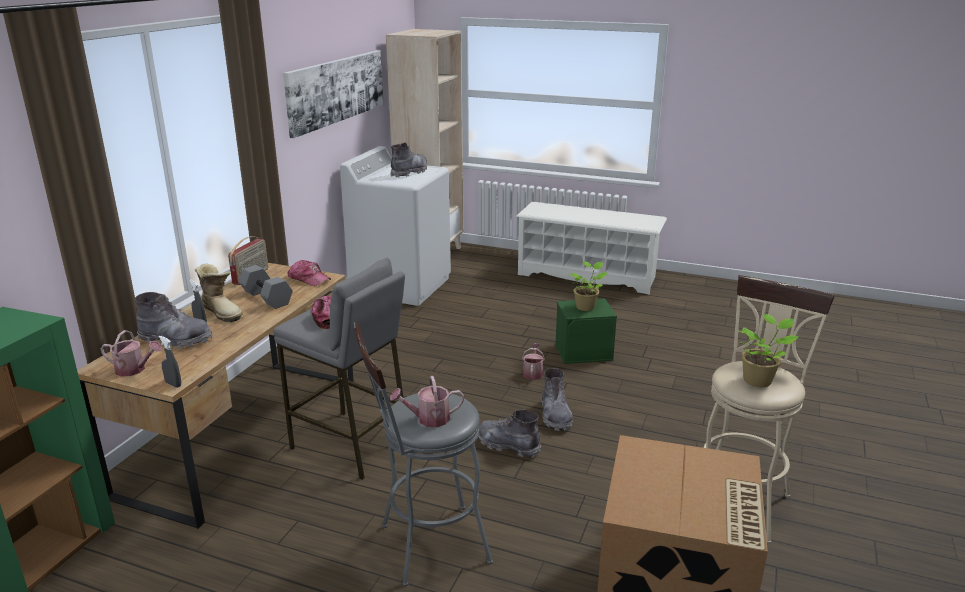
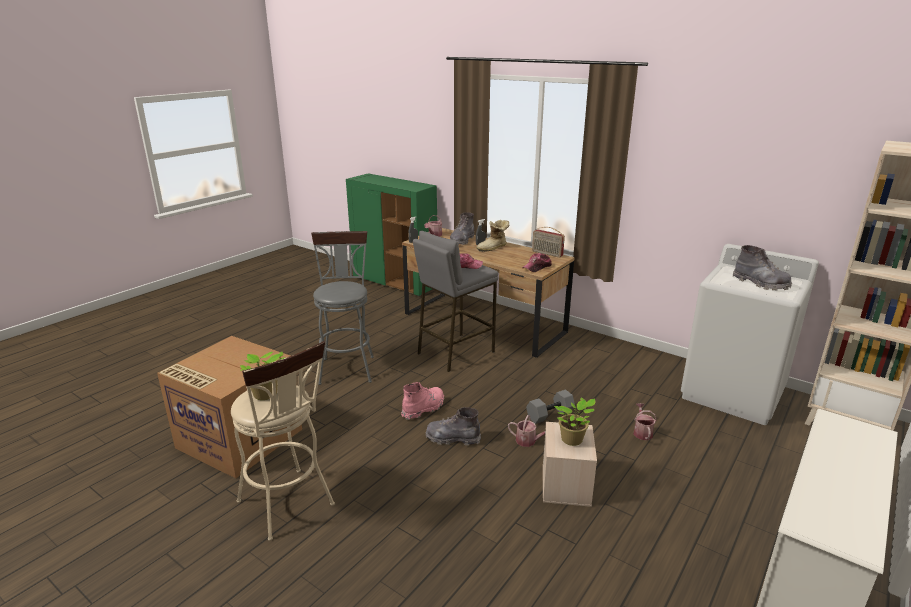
camera: 105 degrees right, 0 degrees up
(265, 298) = (509, 257): grey dumbbell -> grey dumbbell (549, 414)
(336, 90) = (753, 175): picture -> none
(428, 419) = (332, 286): watering can -> watering can (642, 432)
(508, 445) = (424, 408): grey boot -> pink boot
(584, 351) = (566, 485): green storage box -> beige storage box

